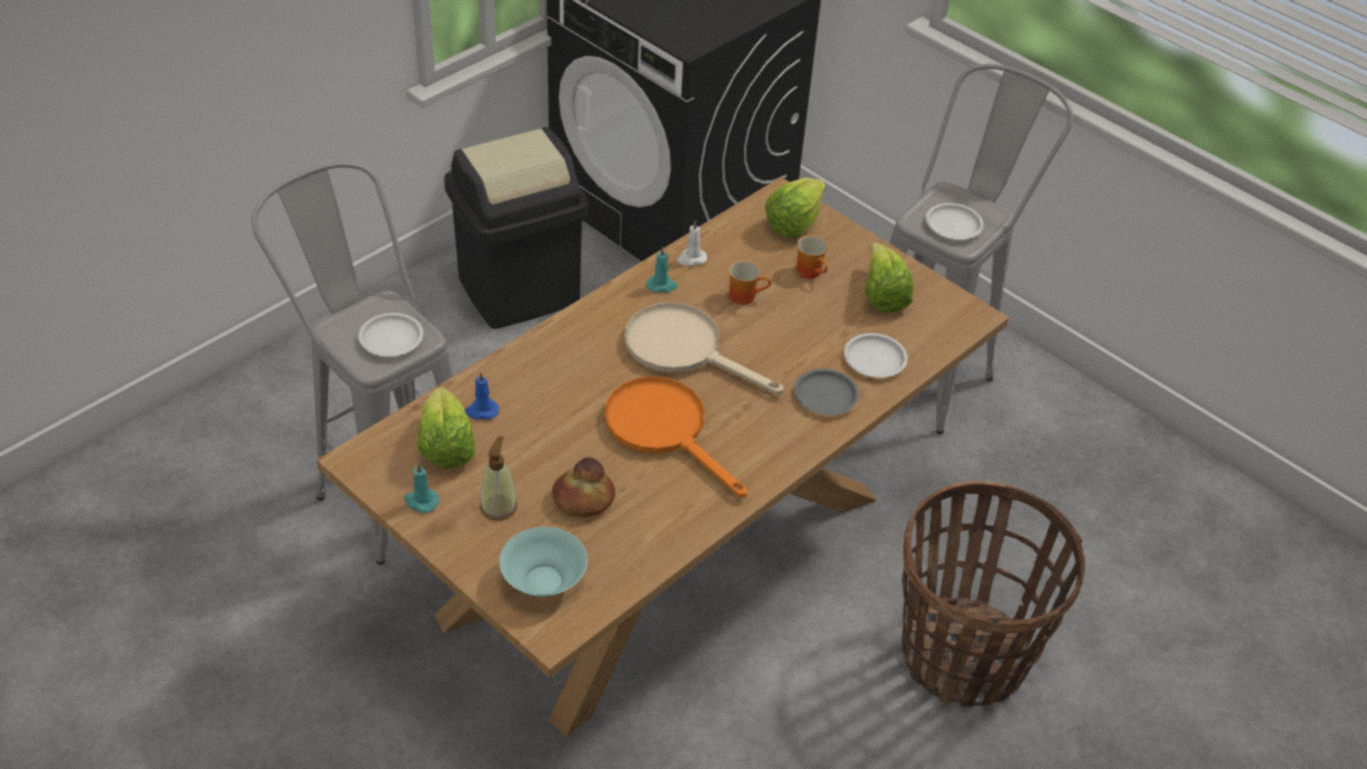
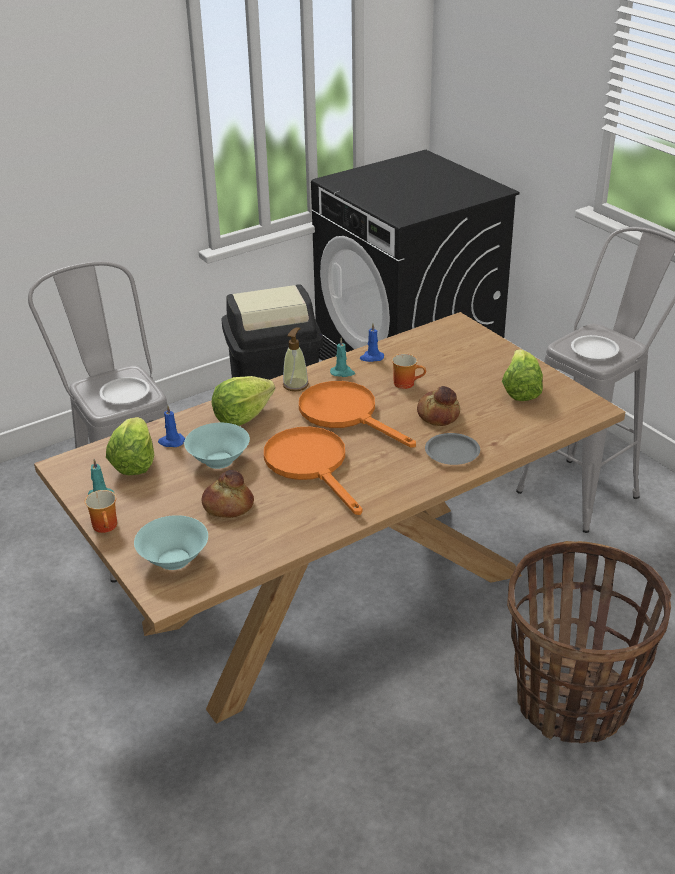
camera: 15 degrees right, 10 degrees down
(498, 507) = (158, 505): soap dispenser -> soap dispenser (295, 385)
(550, 432) = (219, 460): none -> turquoise bowl
(685, 349) = (346, 414): beige frying pan -> orange frying pan
(691, 259) = (371, 357): white candle -> blue candle
(794, 223) = (461, 340): lettuce -> lettuce (242, 416)
(796, 341) = (439, 415): none -> bread
(812, 272) = (466, 371): mug -> mug (107, 526)
(874, 360) = (501, 431): white plate -> none

